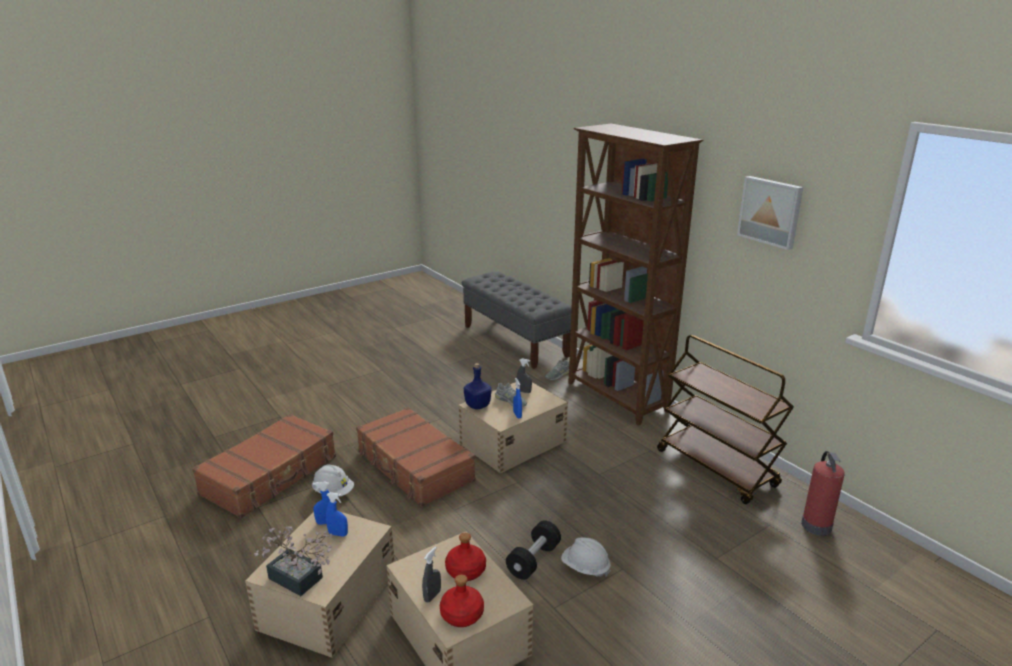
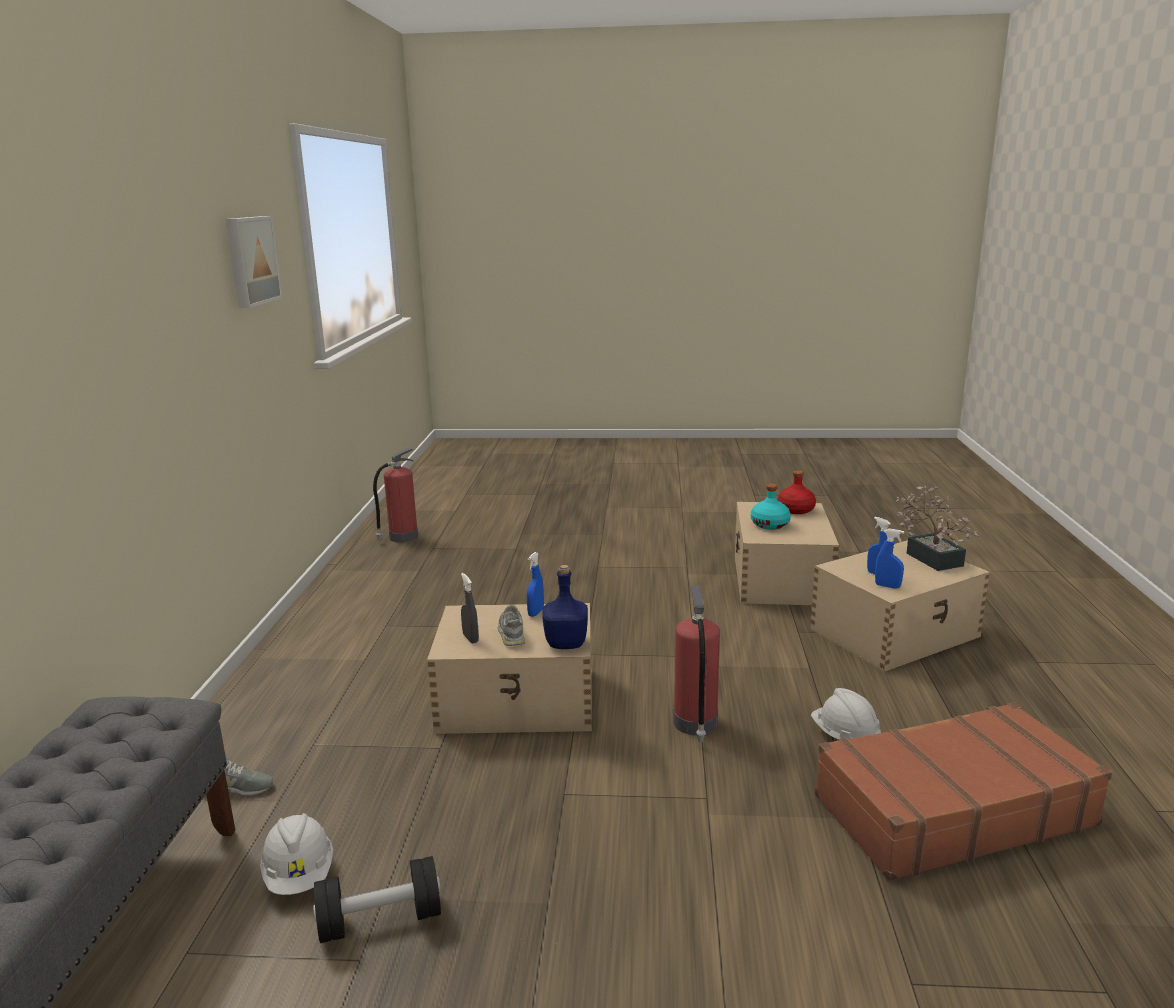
camera: 140 degrees left, 5 degrees down
(414, 467) = (695, 724): brown suitcase -> fire extinguisher
(432, 596) = (811, 521): grey spray bottle -> none
(465, 571) = (770, 524): red bottle -> turquoise bottle
(533, 560) = (664, 593): black dumbbell -> black dumbbell (380, 920)
(585, 568) = (626, 576): white hard hat -> white hard hat (300, 875)
(617, 398) = (263, 700): brown bookcase -> none
(717, 468) = (370, 588): brown cart -> none

